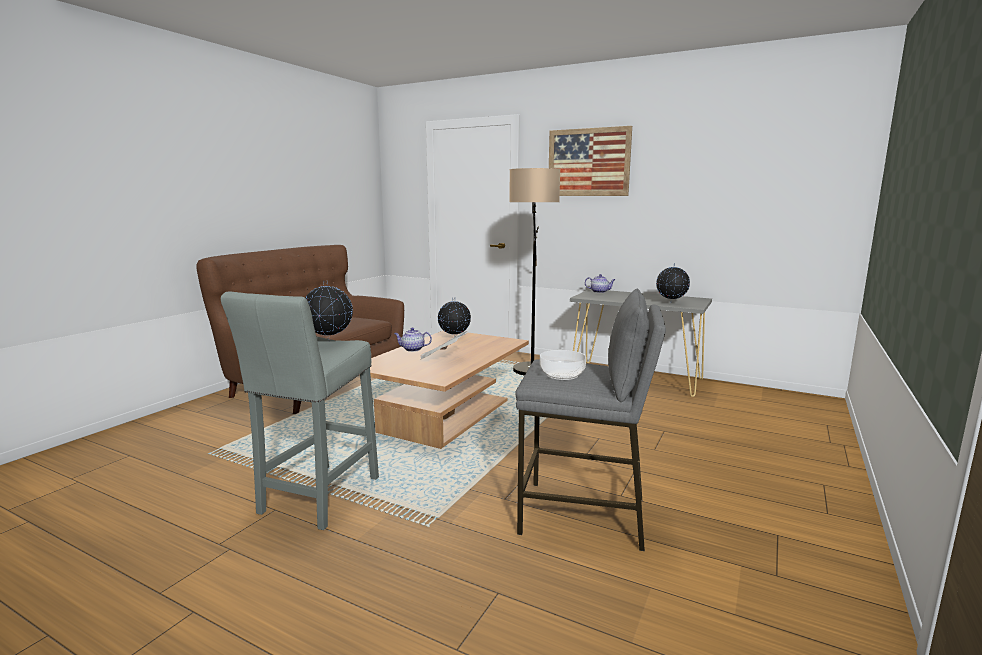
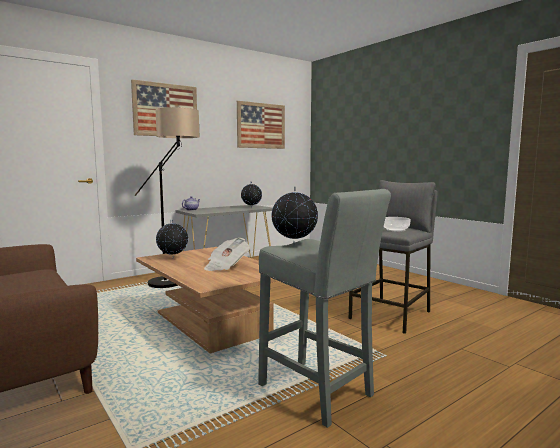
camera: 65 degrees left, 5 degrees down
(412, 349) = (182, 270): teapot -> none
(747, 171) = (261, 125): none -> picture

